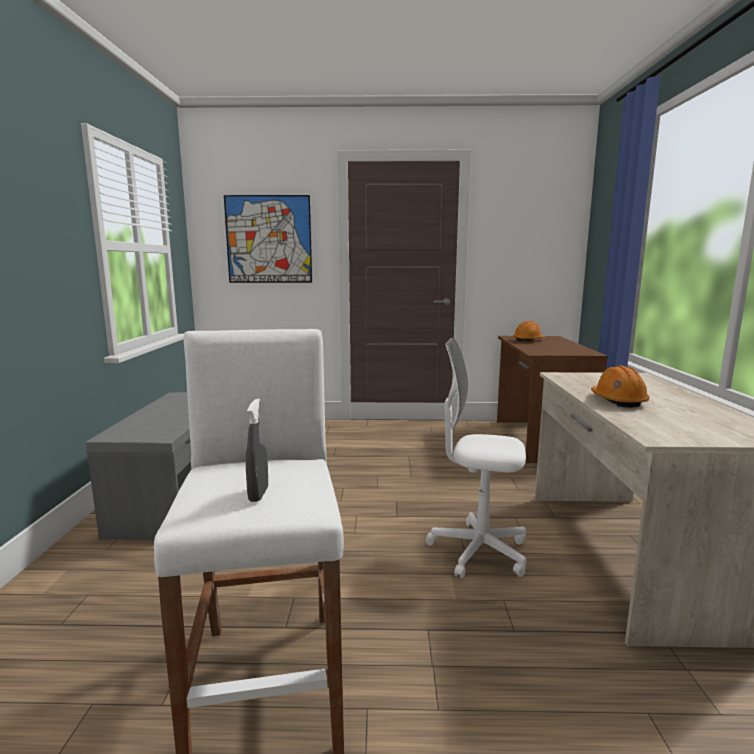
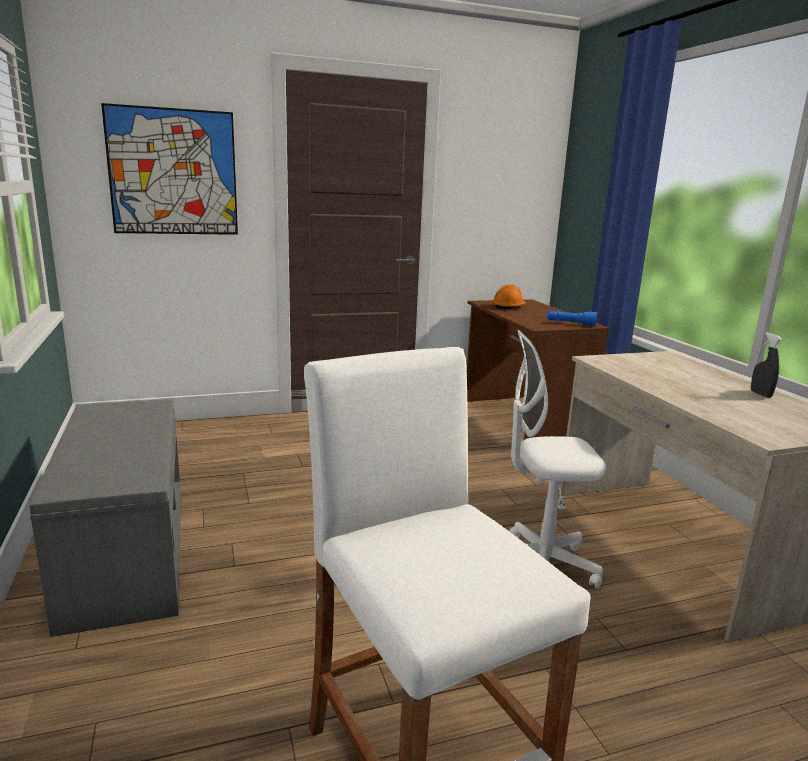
camera: 20 degrees left, 5 degrees up
(258, 494) = (477, 571): grey spray bottle -> grey spray bottle (760, 394)
(571, 352) = (570, 324): none -> blue flashlight
(618, 400) = (686, 392): orange hard hat -> none

